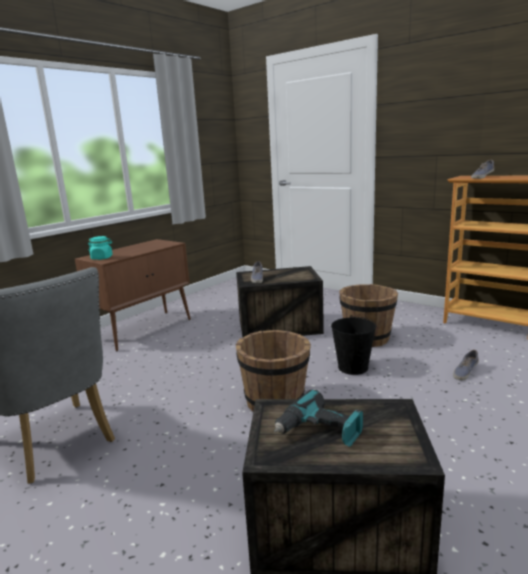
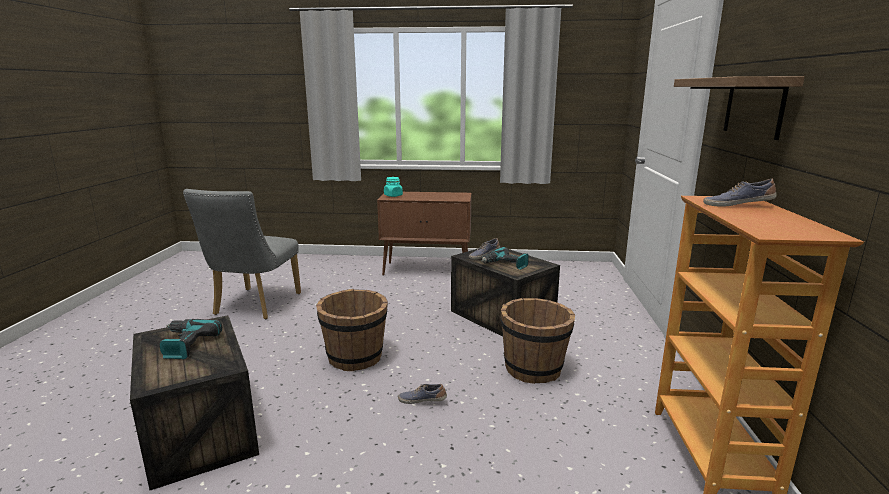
camera: 55 degrees right, 0 degrees up
(288, 277) = (505, 265): none -> power drill
(352, 367) = (453, 377): black bucket -> none
(440, 125) = (754, 106): none -> shelf
(465, 372) = (516, 454): shoe -> shoe (422, 400)

